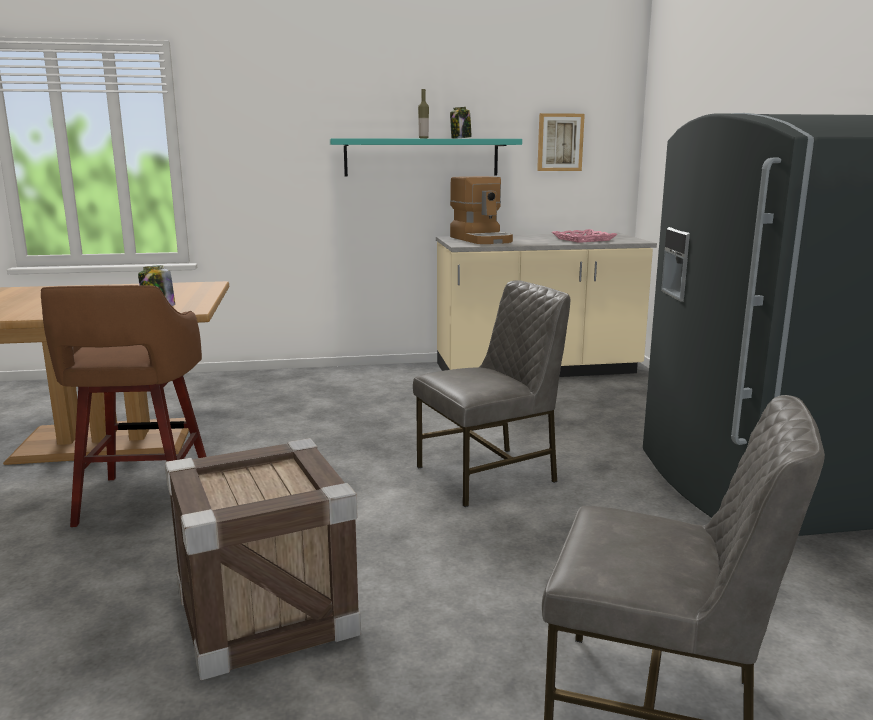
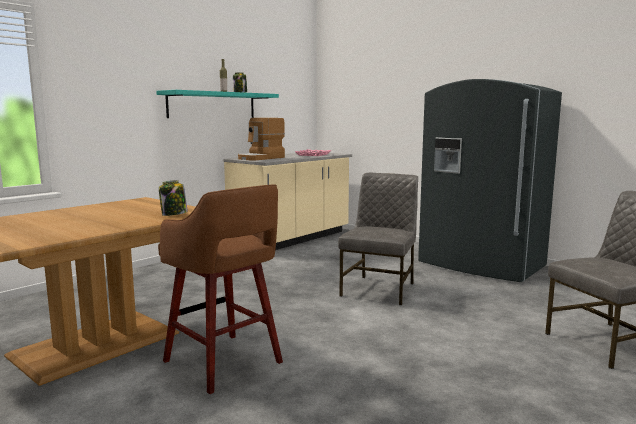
camera: 40 degrees left, 5 degrees down
(266, 613) = (426, 379): crate -> none
(482, 239) = (261, 158): coffee machine -> coffee machine turned 105 degrees clockwise
(560, 142) = (282, 97): picture -> none

